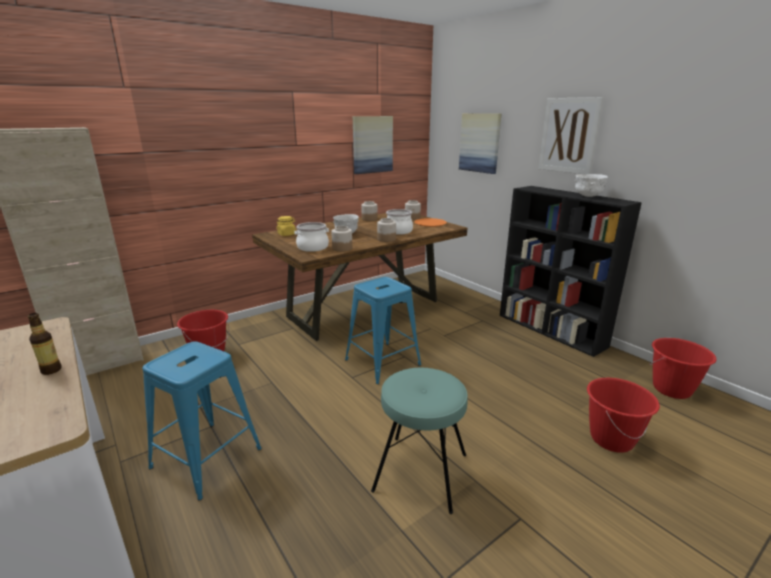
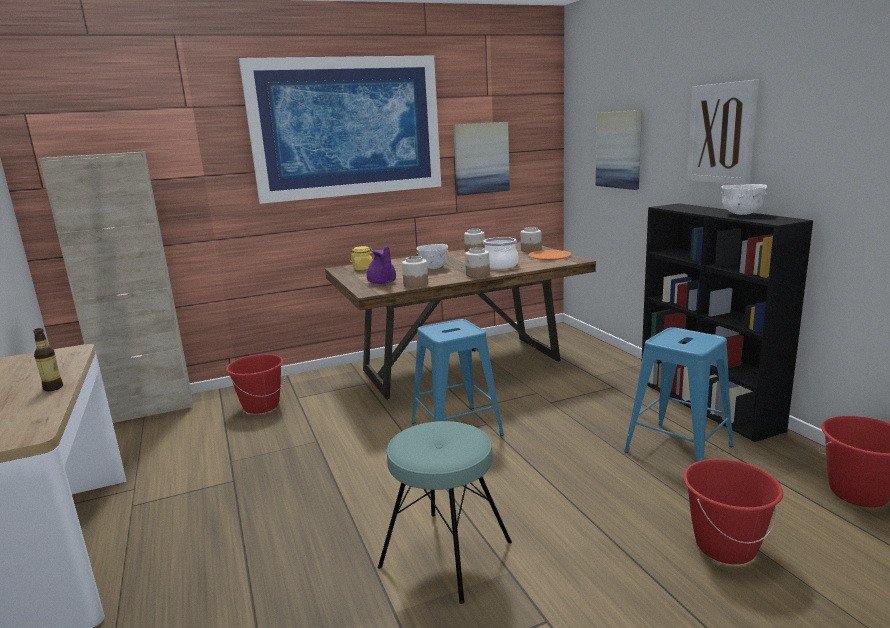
camera: 15 degrees right, 5 degrees down
(206, 458) = (216, 512): blue stool -> blue stool (678, 449)
(269, 114) = (347, 128): none -> picture
(312, 248) = (382, 283): cooking pot -> purple teapot

